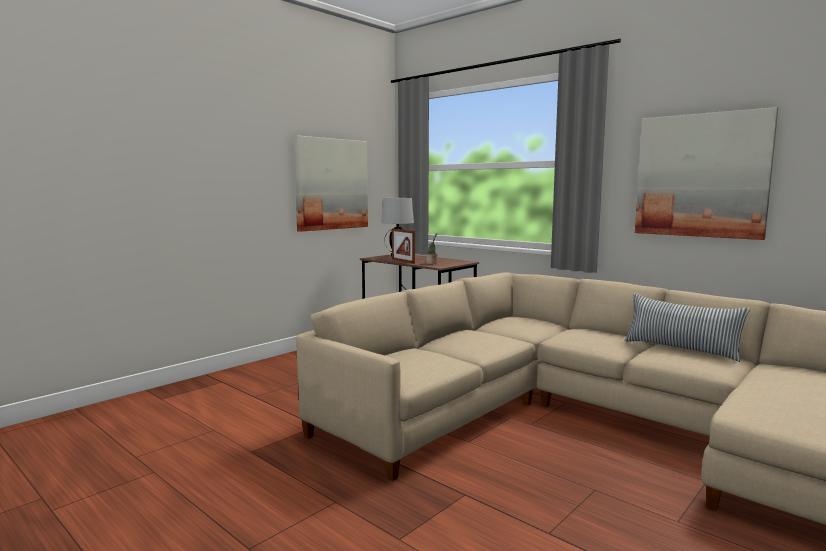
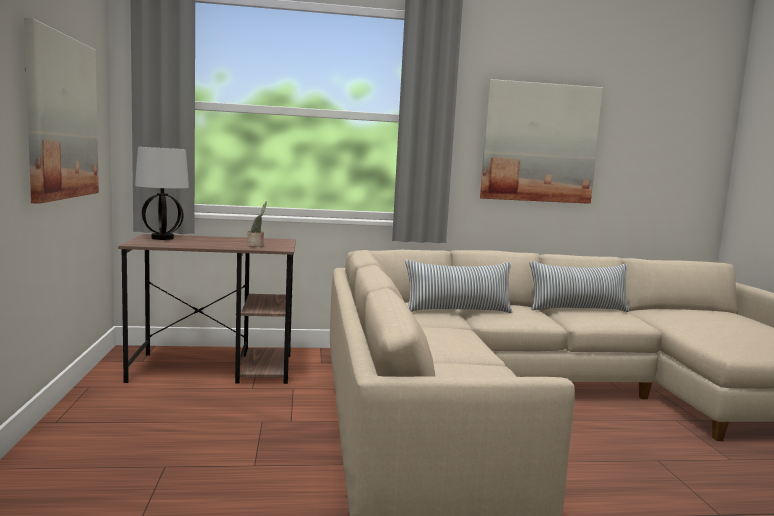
camera: 50 degrees left, 0 degrees up
(403, 261) = (206, 245): picture frame -> none
(549, 329) = (457, 311): none -> pillow

